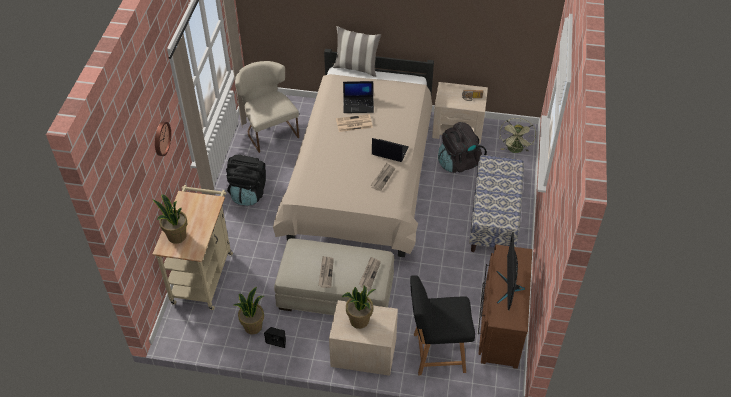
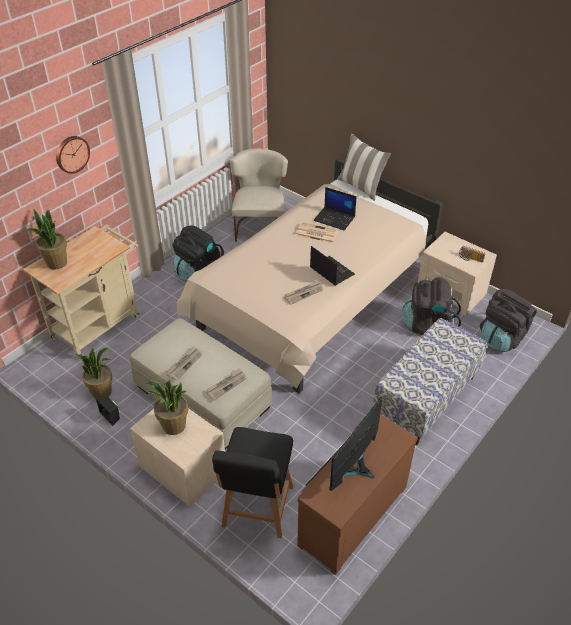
camera: 30 degrees right, 5 degrees down
(436, 353) = (257, 509): black chair -> black chair turned 105 degrees counterclockwise
(515, 150) = (501, 338): green fan -> black backpack

